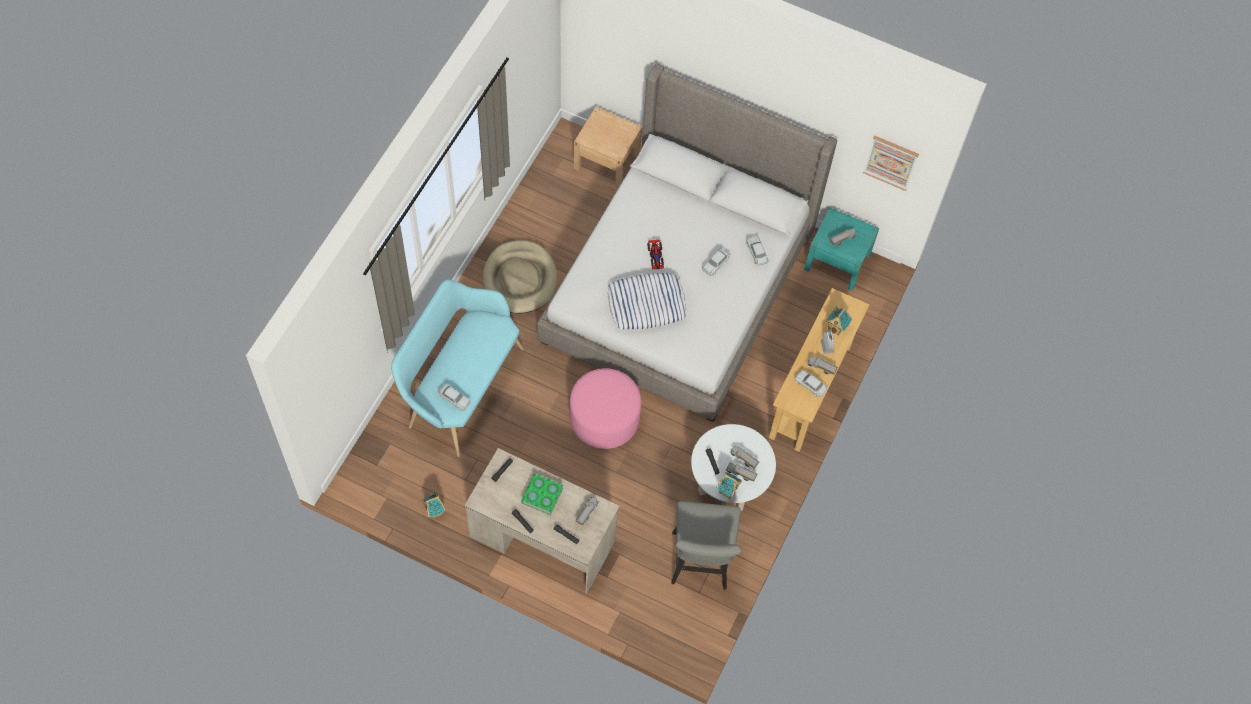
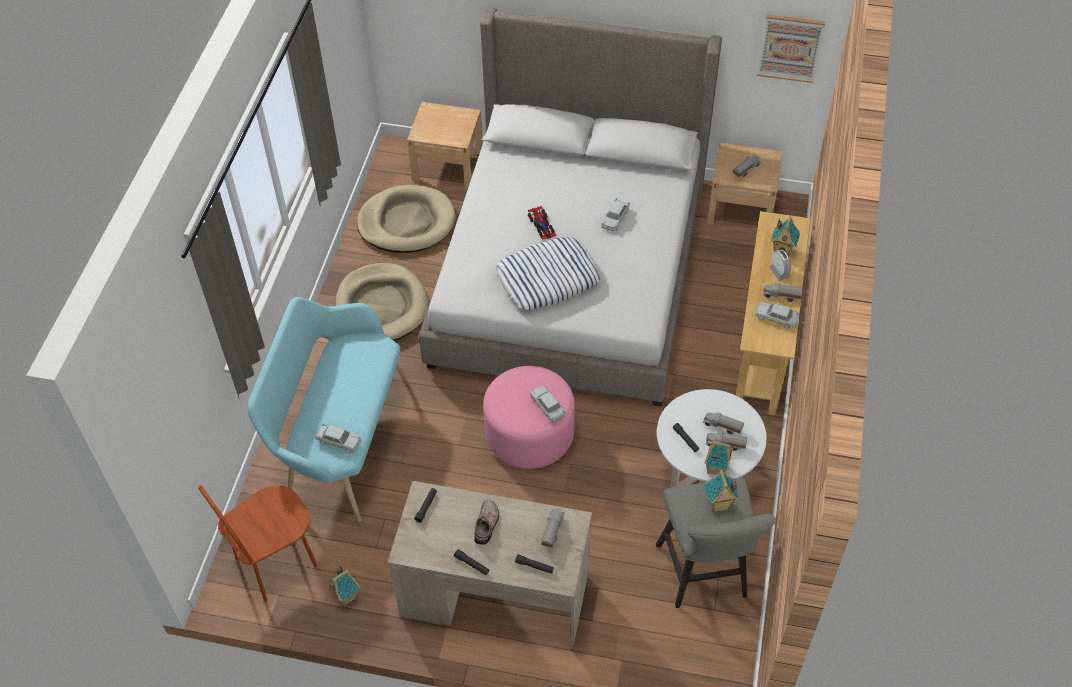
camera: 10 degrees left, 10 degrees down
(390, 473) = (276, 563): none -> brown chair
(542, 495) = (487, 524): book -> shoe
(559, 207) = (406, 222): none -> beige dog bed
(712, 524) = (718, 505): none -> toy house
(756, 253) = (658, 197): white toy car -> white toy car (547, 406)
(837, 261) = (741, 207): turquoise nightstand -> beige nightstand

